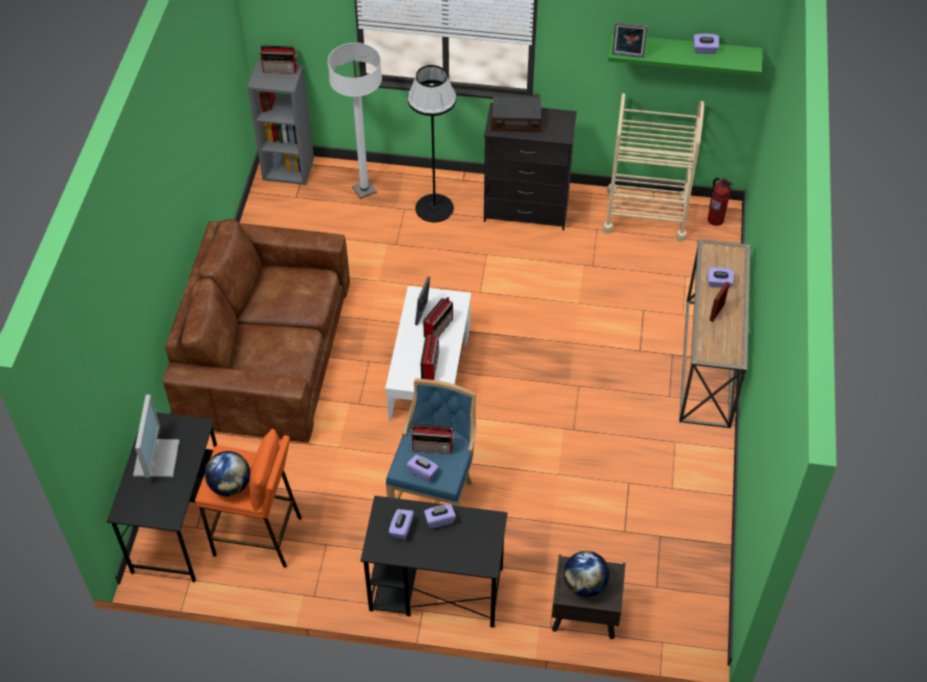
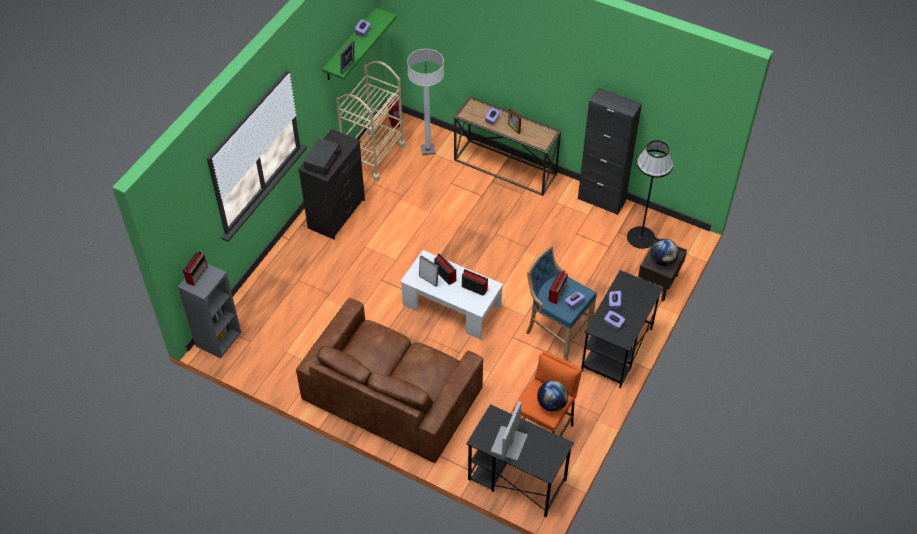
camera: 70 degrees left, 0 degrees up
(156, 457) = (509, 444): monitor -> monitor turned 90 degrees counterclockwise
(364, 190) = (266, 298): white floor lamp -> white floor lamp (428, 150)
(434, 208) = (307, 263): black floor lamp -> black floor lamp (641, 237)
(710, 498) = (601, 200): none -> black cabinet

